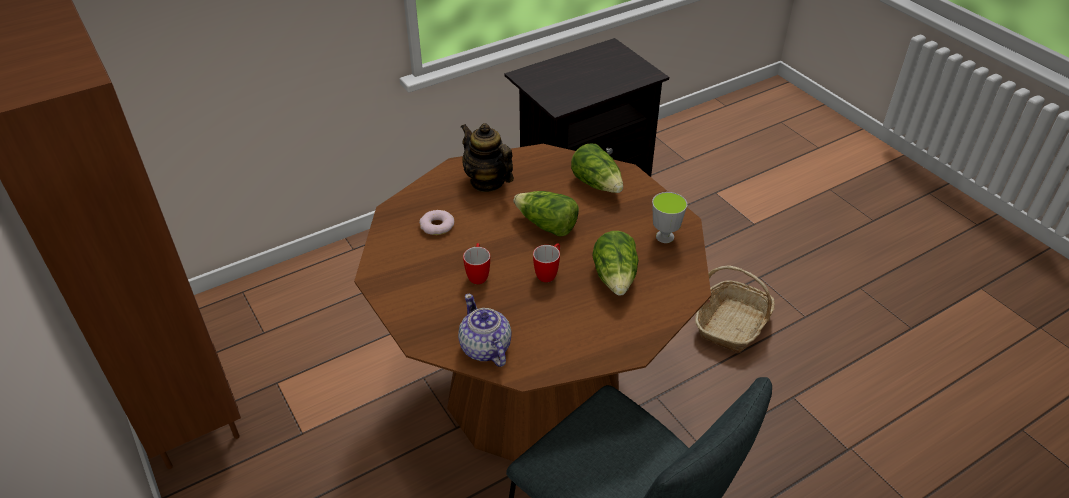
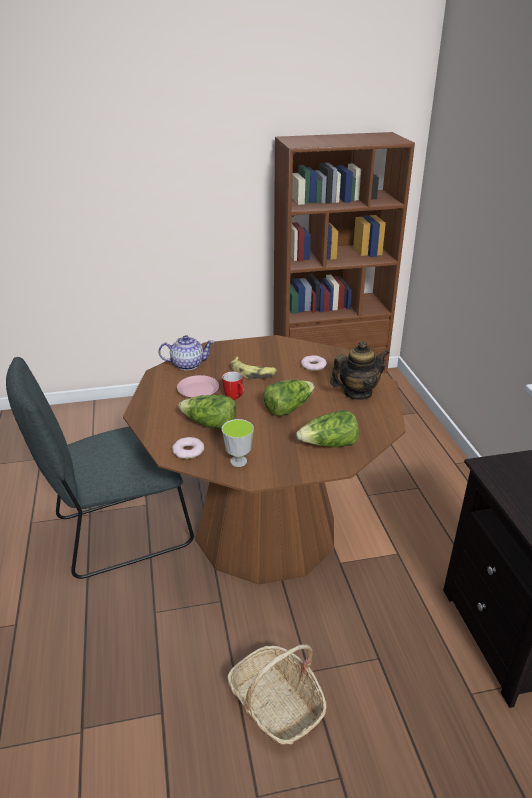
camera: 110 degrees right, 10 degrees down
(478, 274) = (253, 372): mug -> banana
(549, 313) = (198, 390): none -> pink plate
(674, 278) = (188, 451): none -> donut

